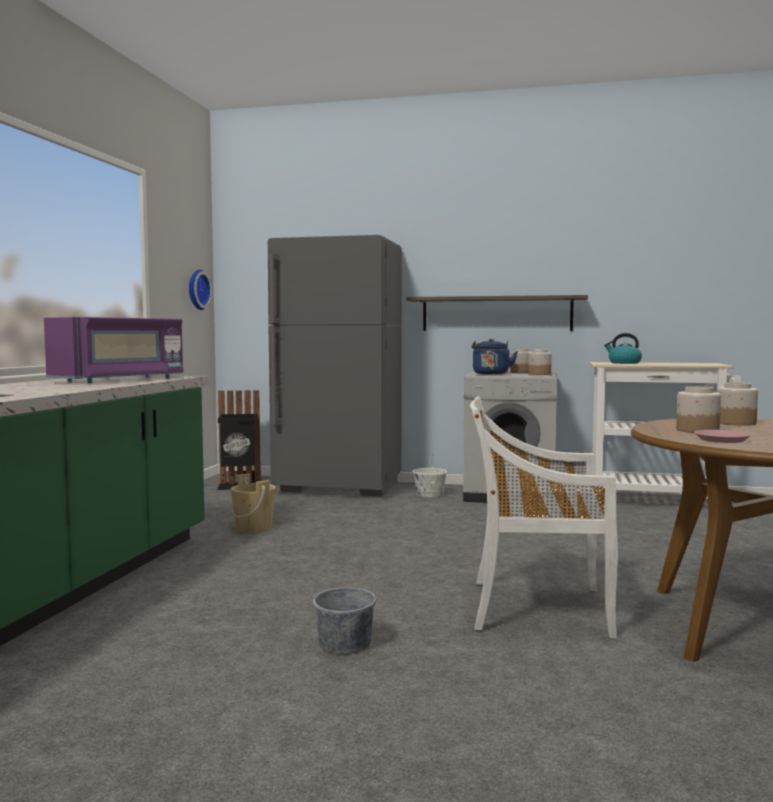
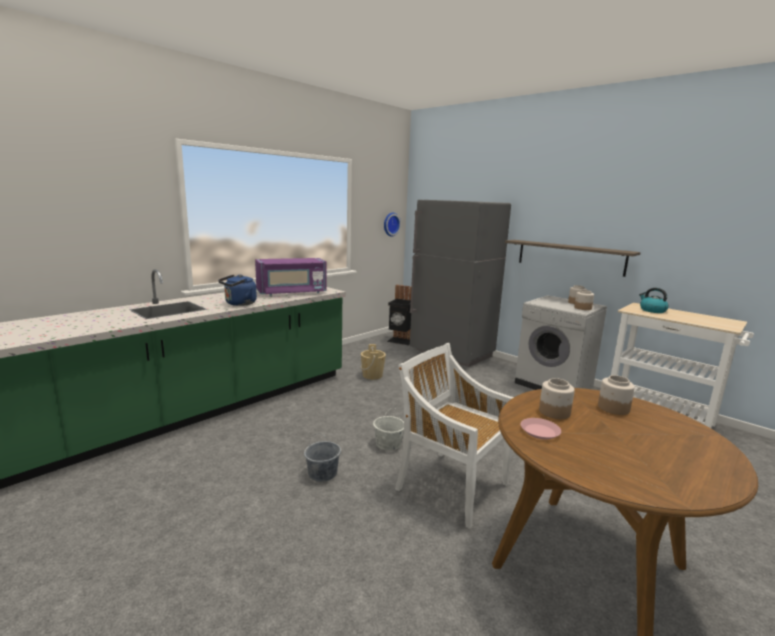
camera: 30 degrees right, 10 degrees up
(430, 494) = (500, 372): white bucket -> white bucket (388, 444)
(491, 374) = (546, 303): blue kettle -> blue kettle (239, 304)

